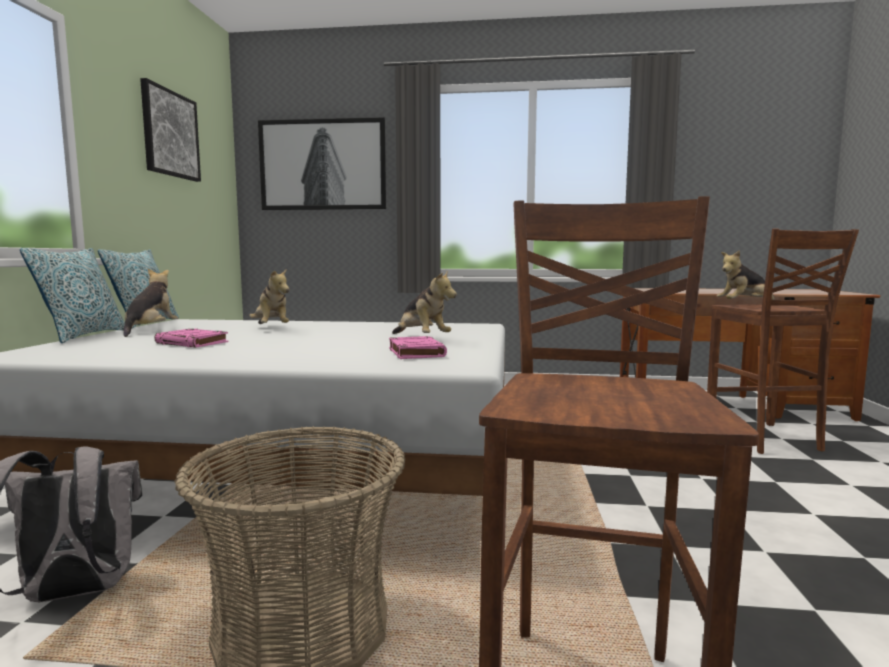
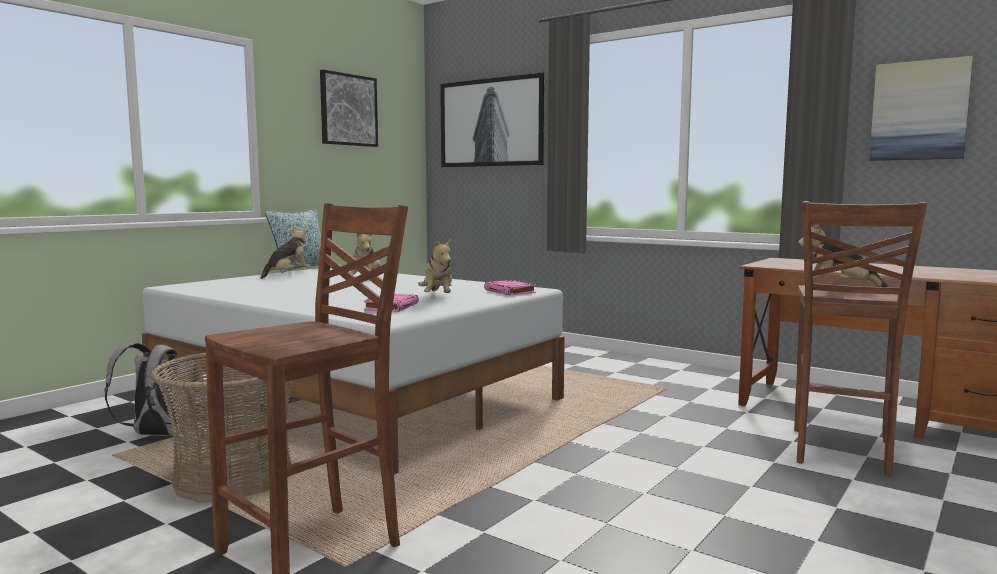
camera: 30 degrees right, 0 degrees up
(83, 335) = (242, 276): pillow -> none
(193, 343) = (284, 287): pink book -> pink book (510, 292)
(719, 171) = (919, 111): none -> picture

